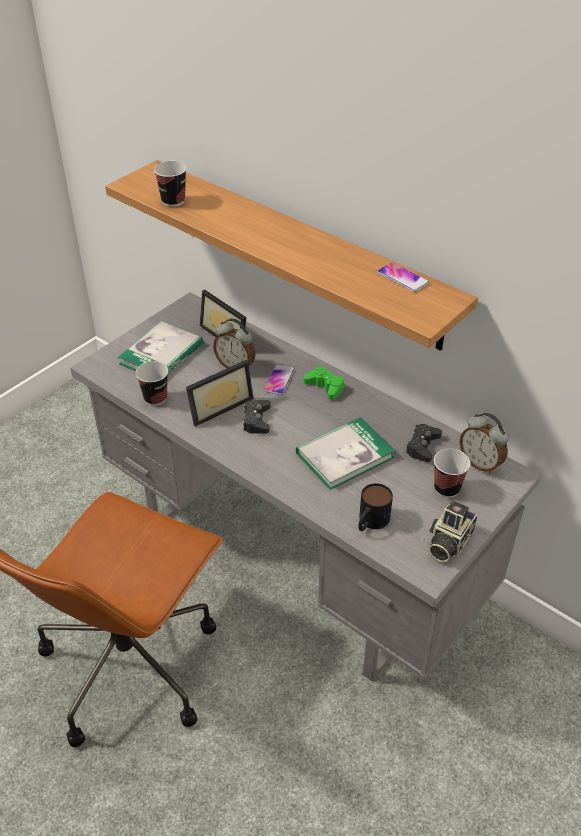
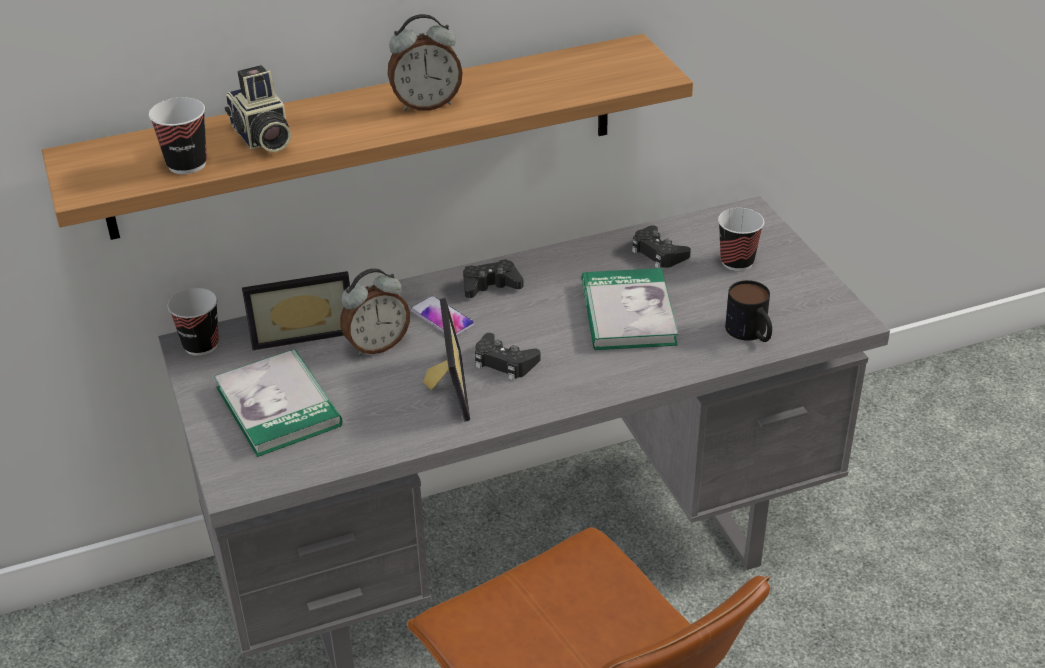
camera: 60 degrees left, 5 degrees down
(155, 398) = (373, 441): cup -> cup (201, 345)
(325, 386) = (490, 285): green game controller -> black game controller
(403, 278) = (564, 61): phone -> none
(447, 542) = (817, 292): camera -> camera (261, 138)
(480, 463) = (715, 225): alarm clock -> alarm clock (426, 104)

